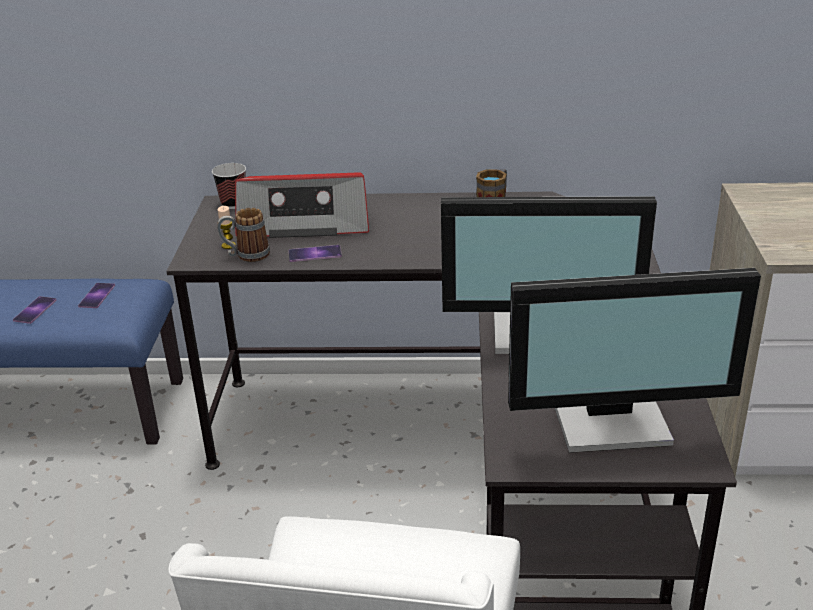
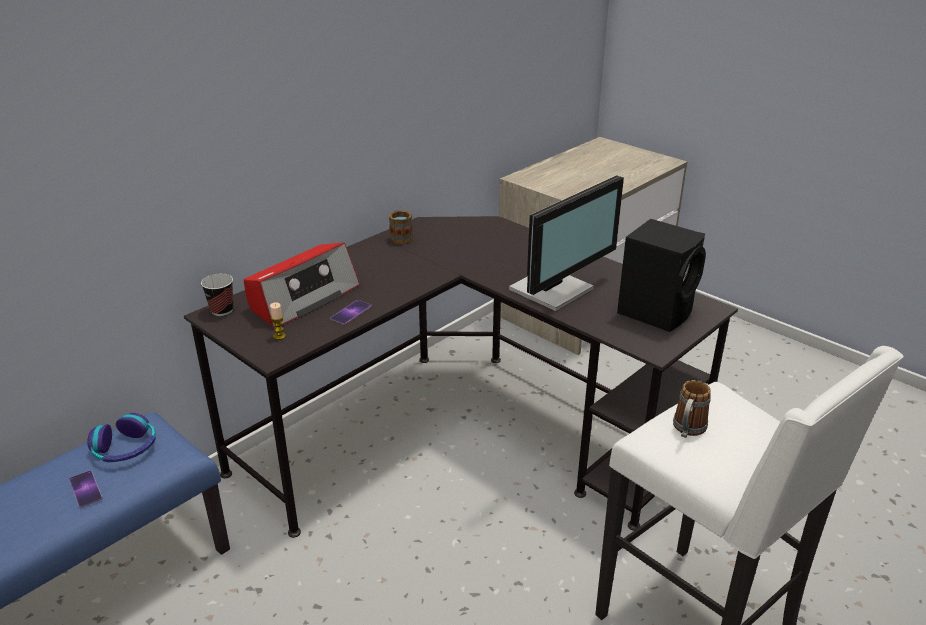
camera: 50 degrees left, 0 degrees up
(97, 296) = (125, 448): phone -> headphones
(246, 255) = (306, 336): mug -> mug (687, 430)
(612, 420) = (656, 311): monitor -> black speaker

